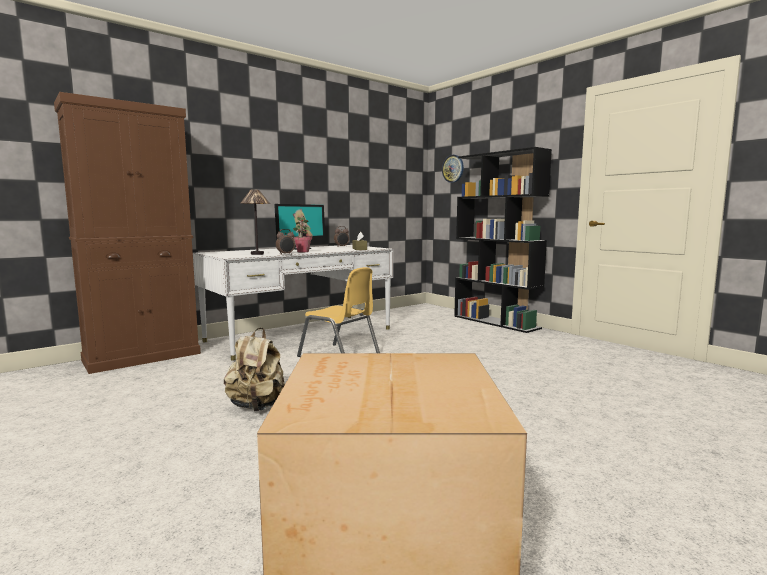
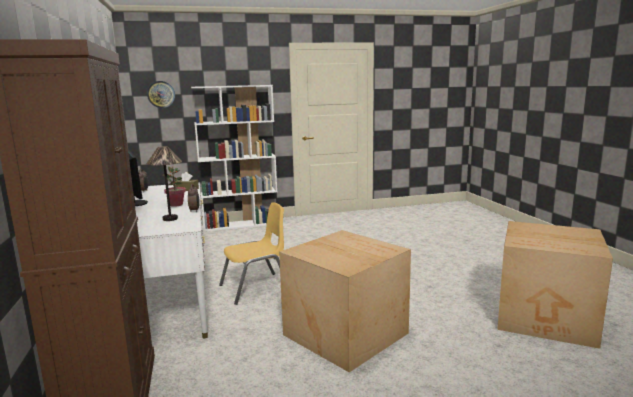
camera: 65 degrees left, 5 degrees up
(257, 406) = (345, 333): beige backpack -> cardboard box
(496, 322) = (241, 224): black bookcase -> white bookcase

